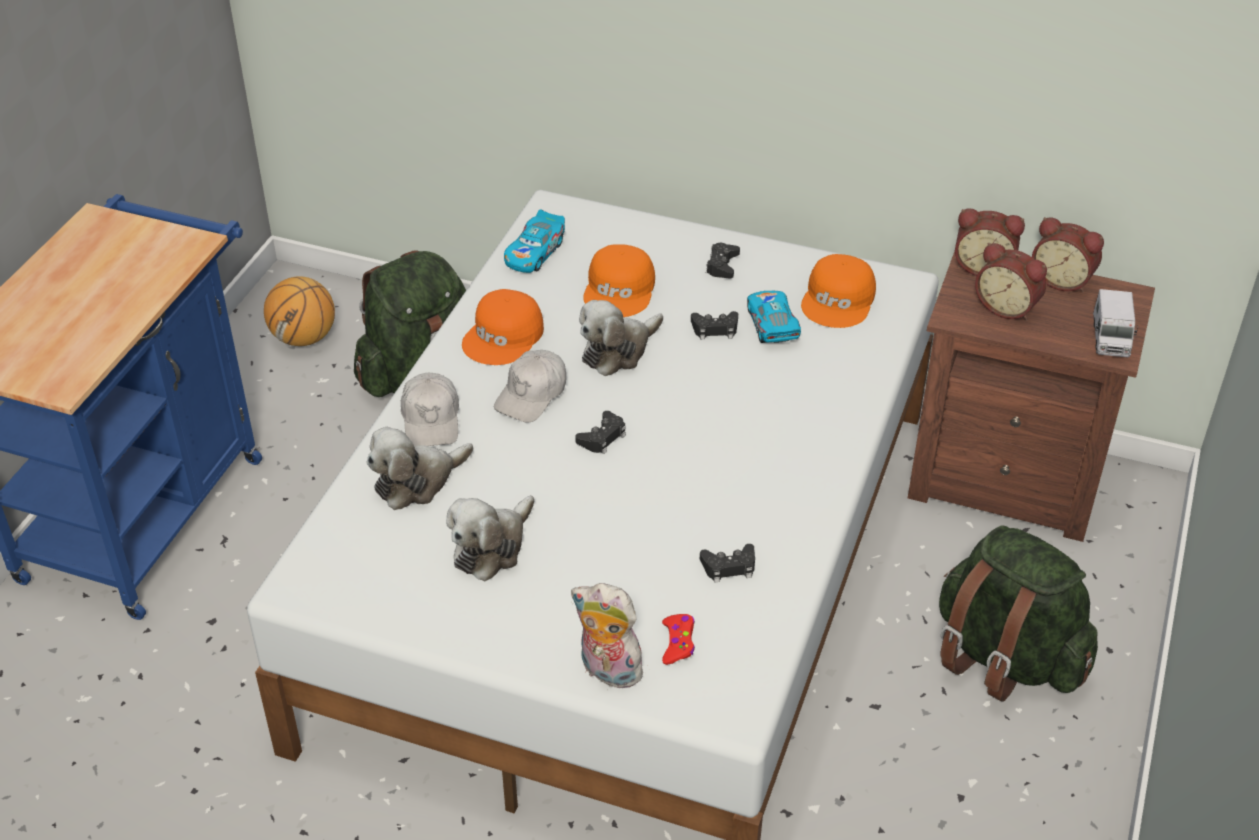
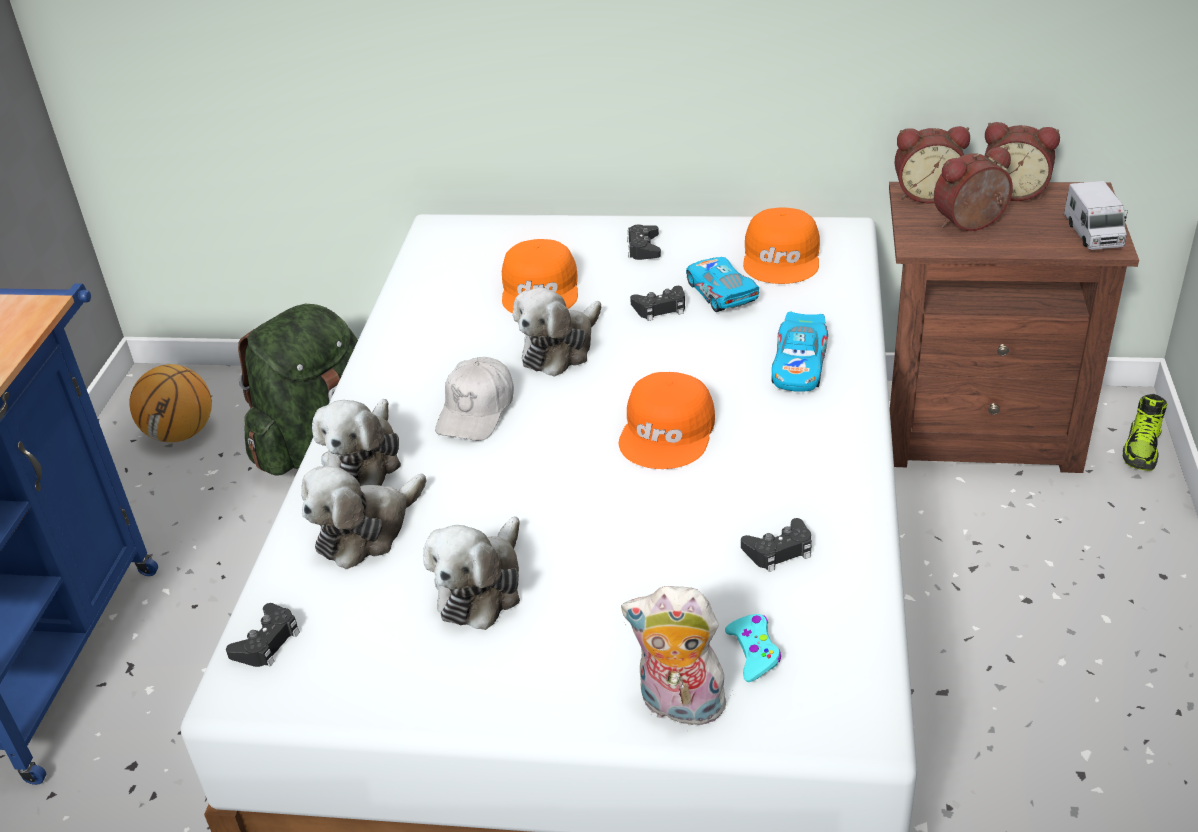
camera: 10 degrees left, 5 degrees down
(431, 419) = (364, 459): white cap -> plush toy
(504, 337) = (425, 358): orange cap -> orange cap (669, 432)
(534, 252) = (433, 272): toy car -> toy car (799, 366)
(602, 437) = (574, 440): black game controller -> black game controller (267, 642)
(678, 643) = (754, 652): red game controller -> turquoise game controller
(1005, 657) = (1059, 607): green backpack -> none
(1007, 307) = (971, 225): alarm clock -> alarm clock turned 135 degrees clockwise
(1147, 530) = (1142, 449): none -> shoe

